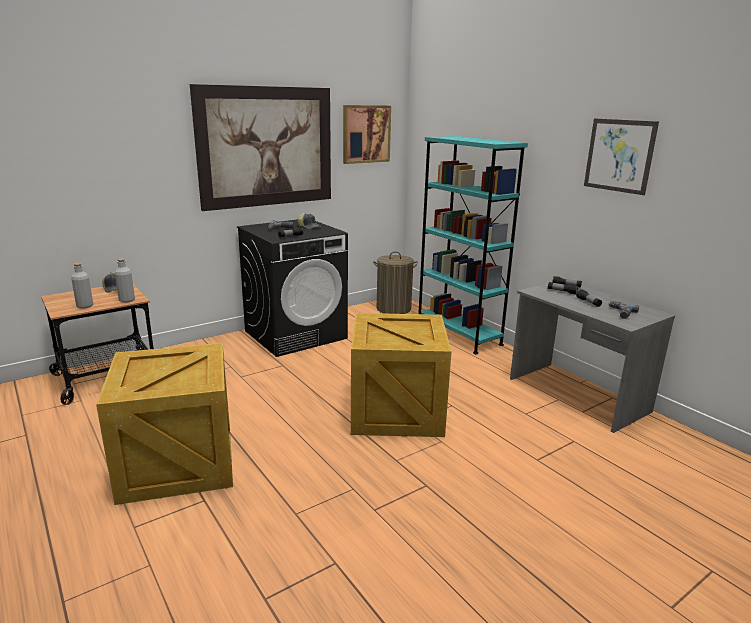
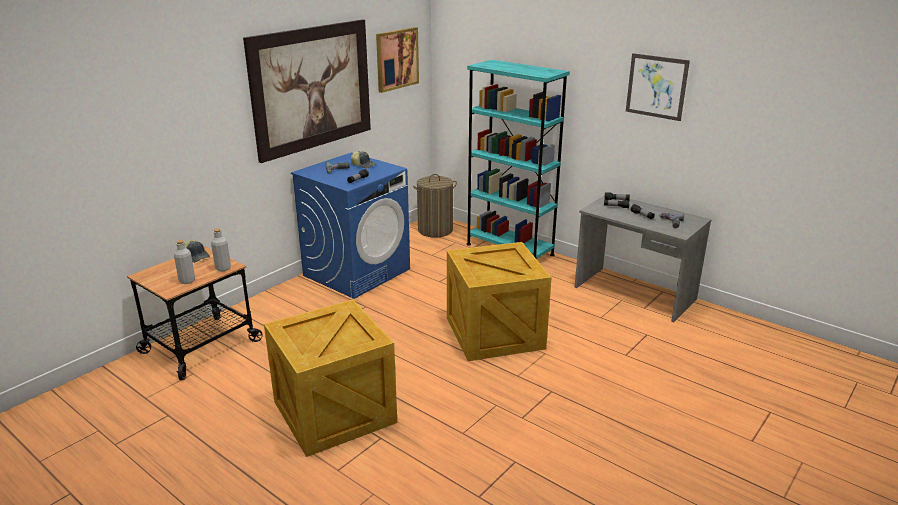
camera: 15 degrees left, 5 degrees up
(296, 334) = (357, 272): black washing machine -> blue washing machine

